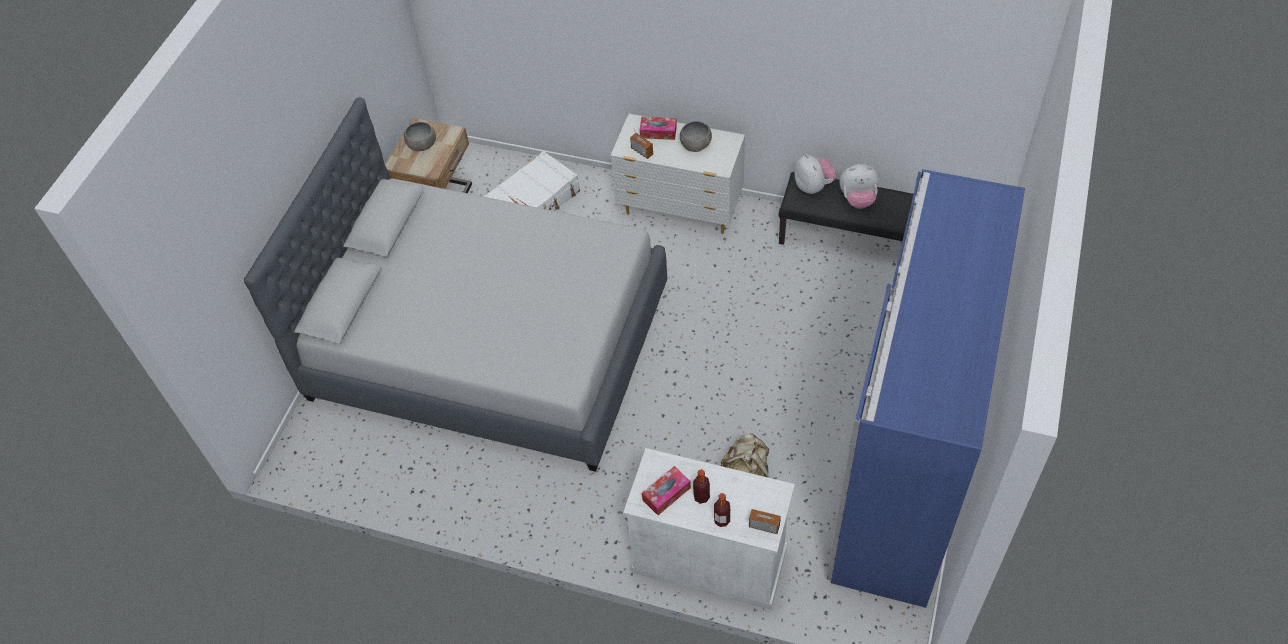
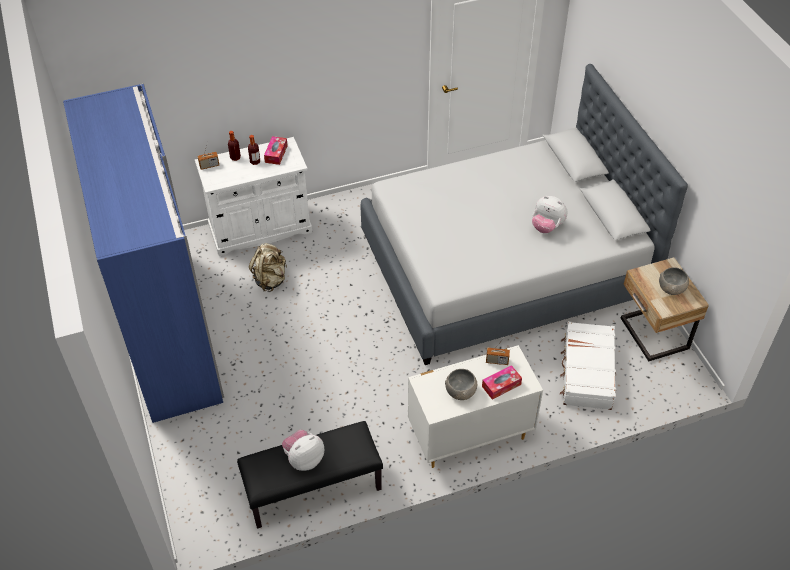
camera: 140 degrees right, 5 degrees down
(813, 186) = (350, 450): plush toy -> plush toy (547, 227)

